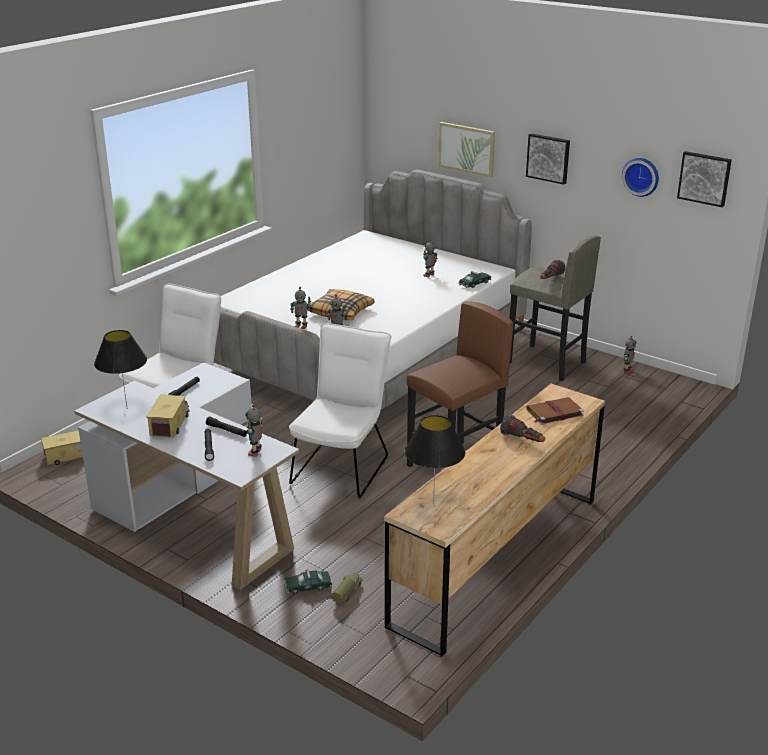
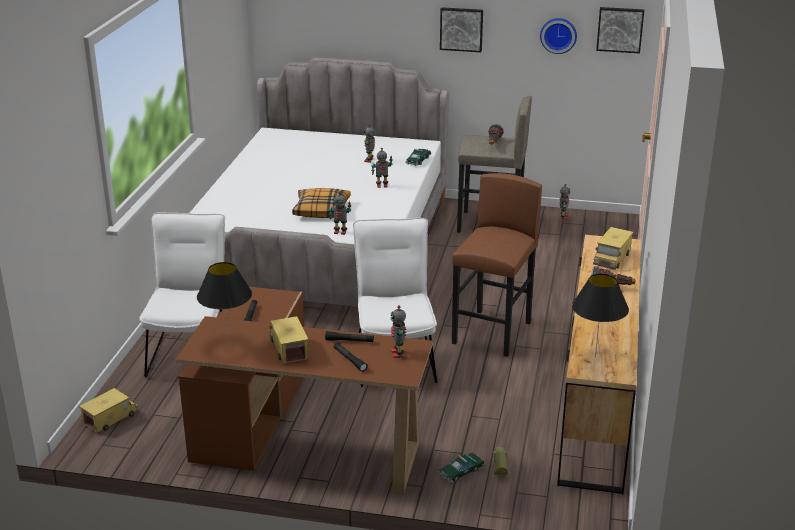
camera: 25 degrees left, 0 degrees up
(196, 512) = (295, 436): white desk -> brown desk
(301, 326) = (298, 231): toy robot -> toy robot (382, 185)
(467, 148) = (370, 30): picture -> none
(553, 412) = (612, 258): brown book -> toy truck

